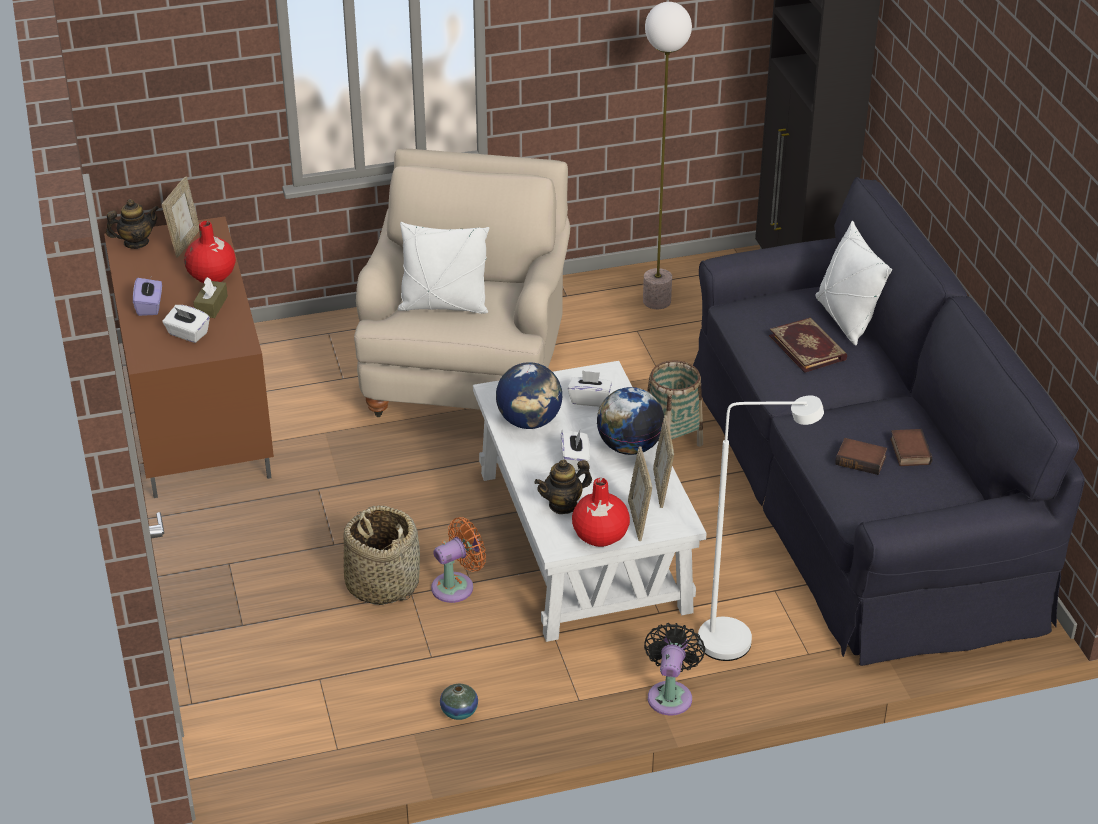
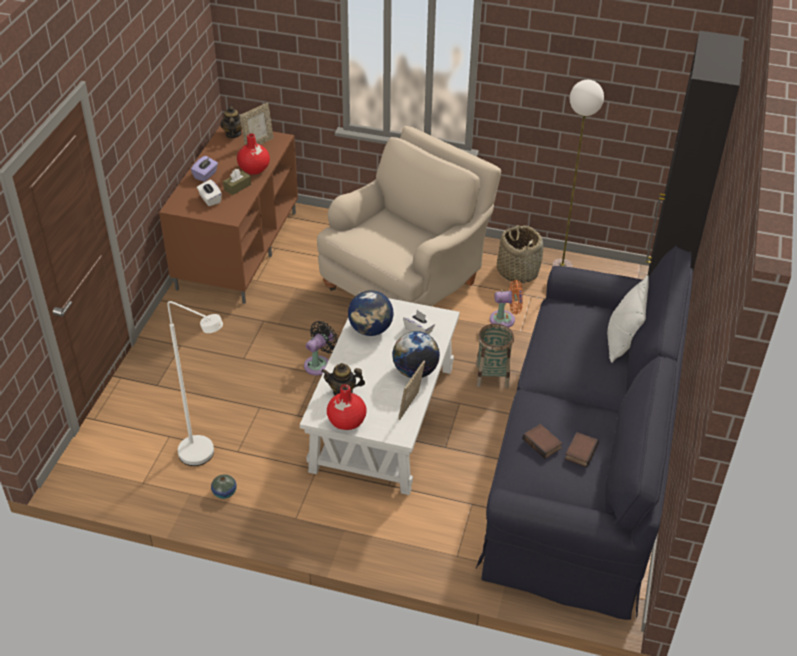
camera: 30 degrees right, 5 degrees up
(136, 242) = (233, 134): teapot -> teapot turned 105 degrees counterclockwise
(382, 583) = (249, 394): basket -> basket (518, 271)
(444, 306) = (380, 236): white pillow -> none
(457, 586) = (288, 414): orange fan -> orange fan (505, 319)
(575, 460) = (375, 366): white tissue box -> none
(638, 520) = (378, 421): picture frame -> none
(670, 694) = (351, 541): black fan -> black fan (319, 364)
(739, 640) = (422, 526): white floor lamp -> white floor lamp (205, 455)
(808, 347) = (578, 351): book -> none

